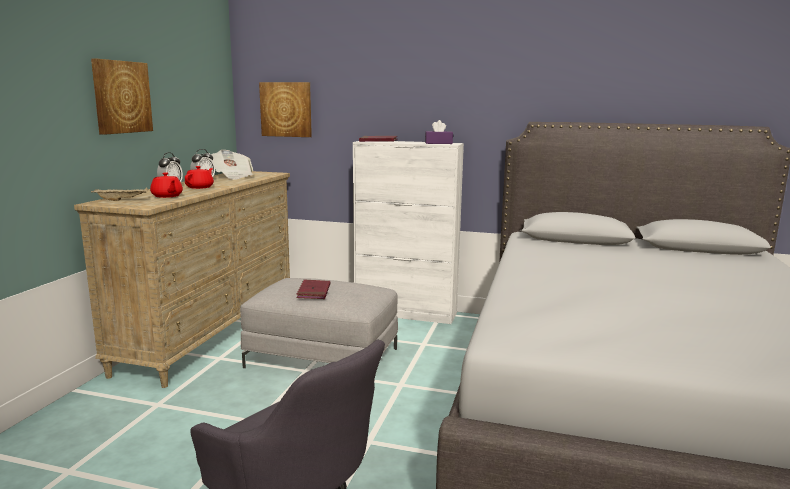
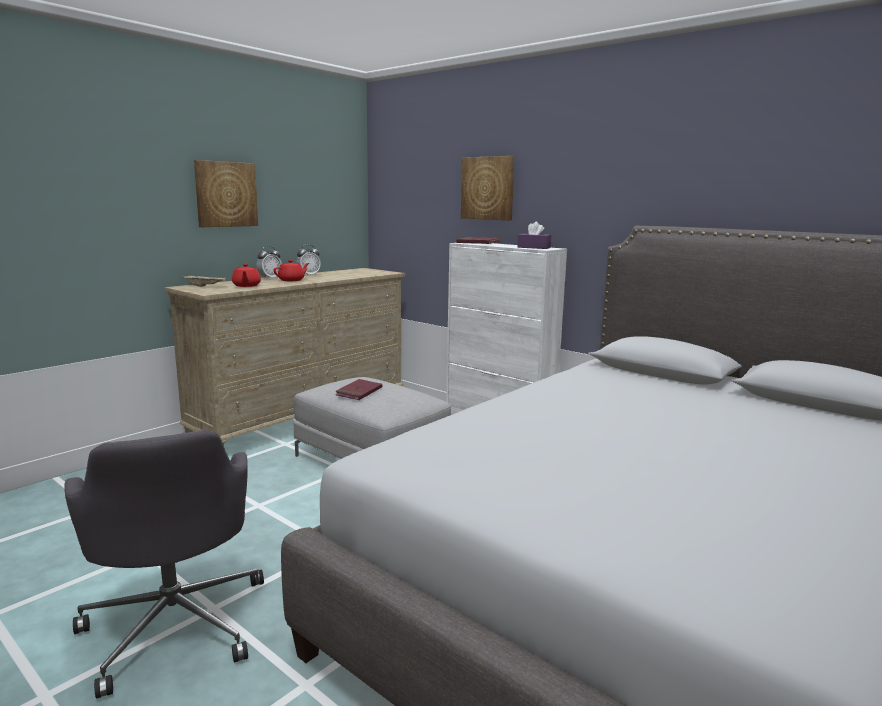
camera: 25 degrees right, 0 degrees up
(232, 176) = (343, 273): newspaper -> none
(286, 109) = (408, 208): picture -> picture (488, 188)

